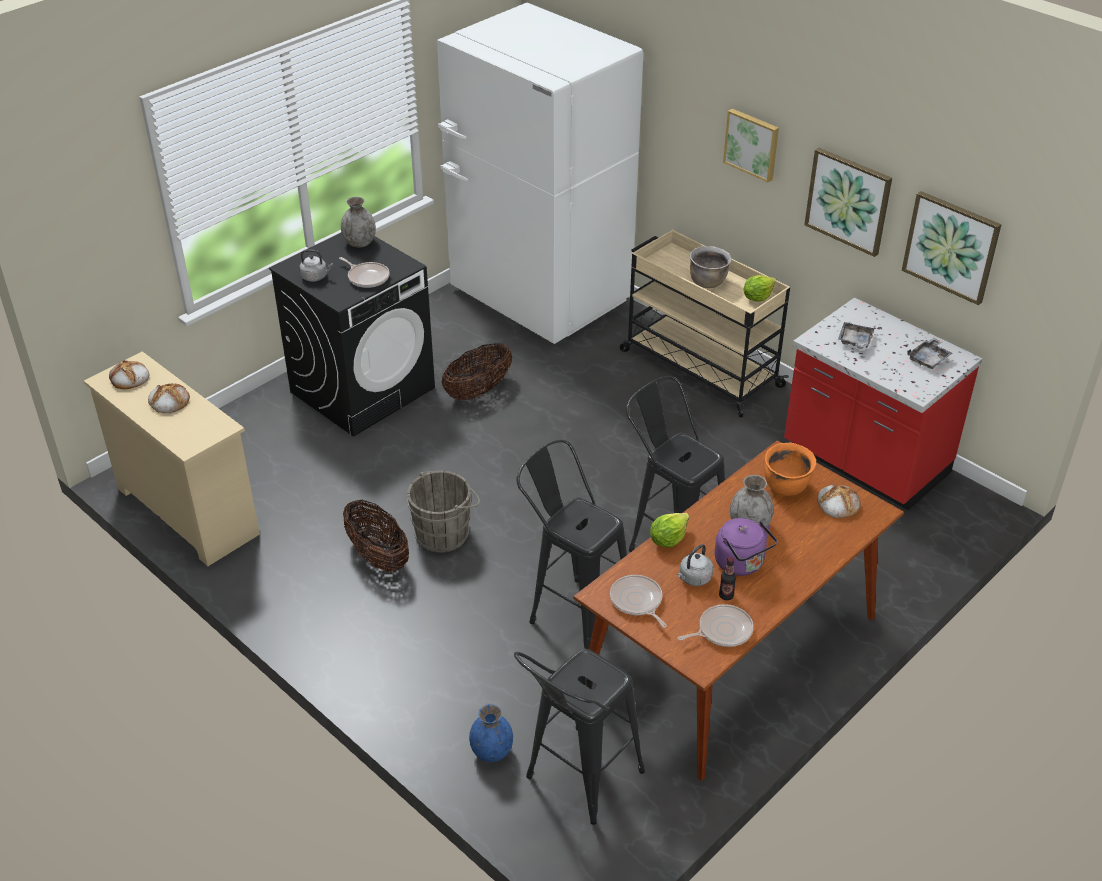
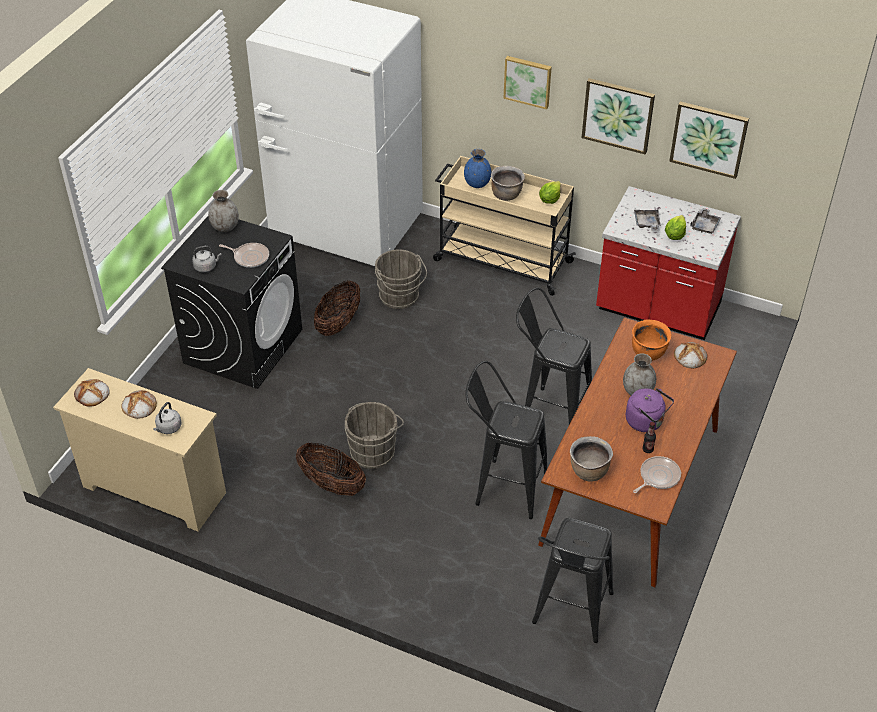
camera: 20 degrees left, 5 degrees up
(492, 751) = (498, 612): blue vase -> blue vase (477, 183)
(561, 380) = (400, 297): none -> grey bucket
(637, 601) = (588, 471): frying pan -> brown cooking pot
(668, 539) = (586, 417): lettuce -> lettuce (674, 235)
(694, 578) = (619, 443): grey kettle -> grey kettle (168, 428)

